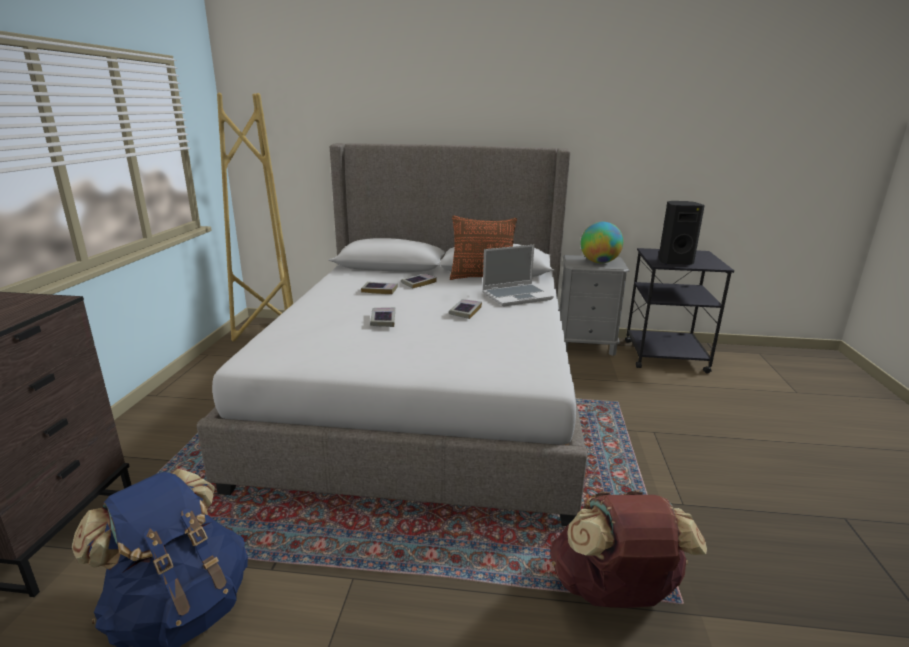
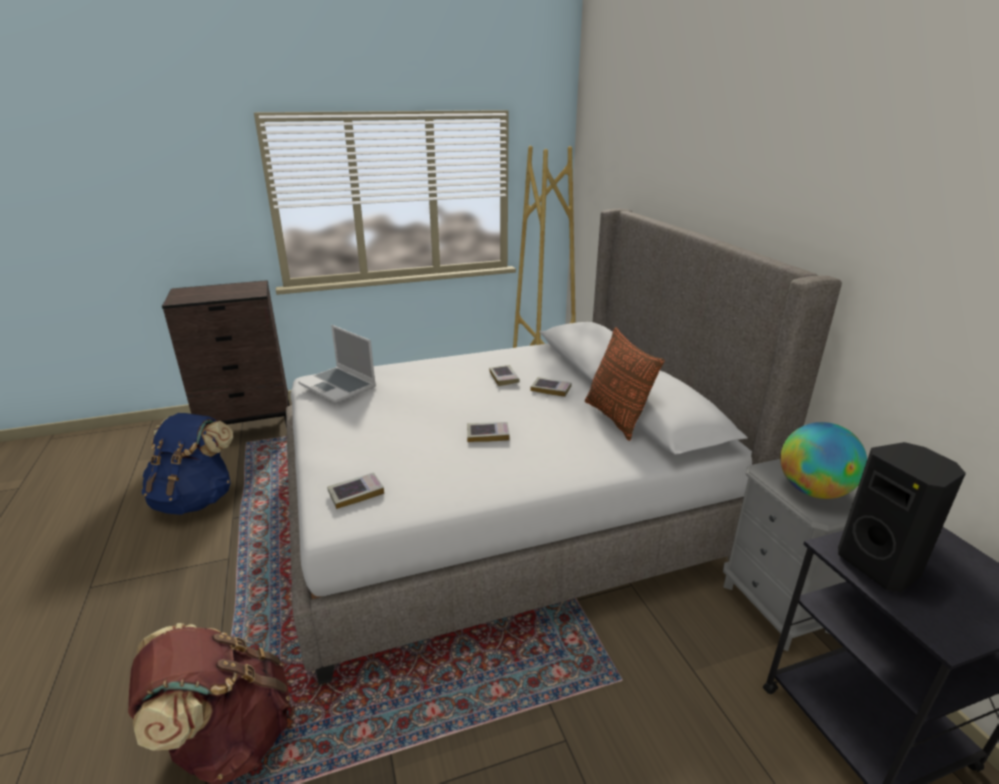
camera: 65 degrees right, 5 degrees up
(383, 320) = (422, 401): book -> book (356, 493)
(517, 296) = (573, 454): laptop -> laptop (339, 386)

